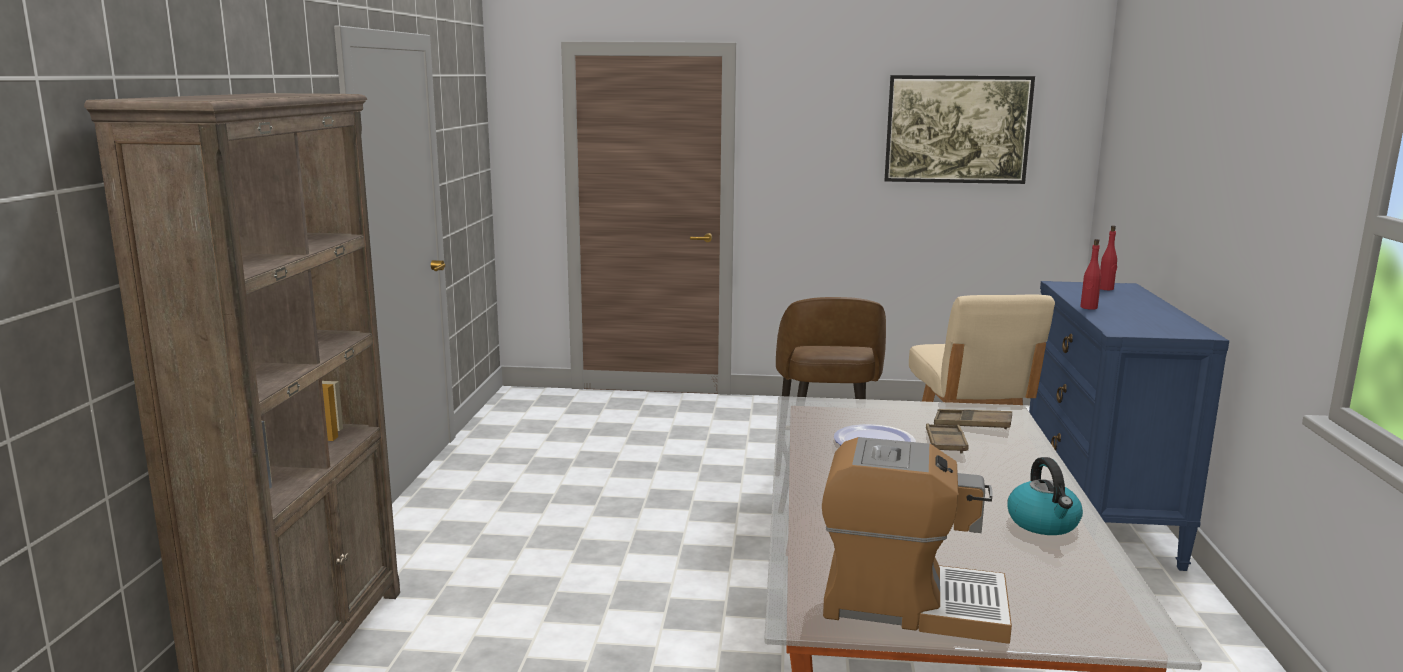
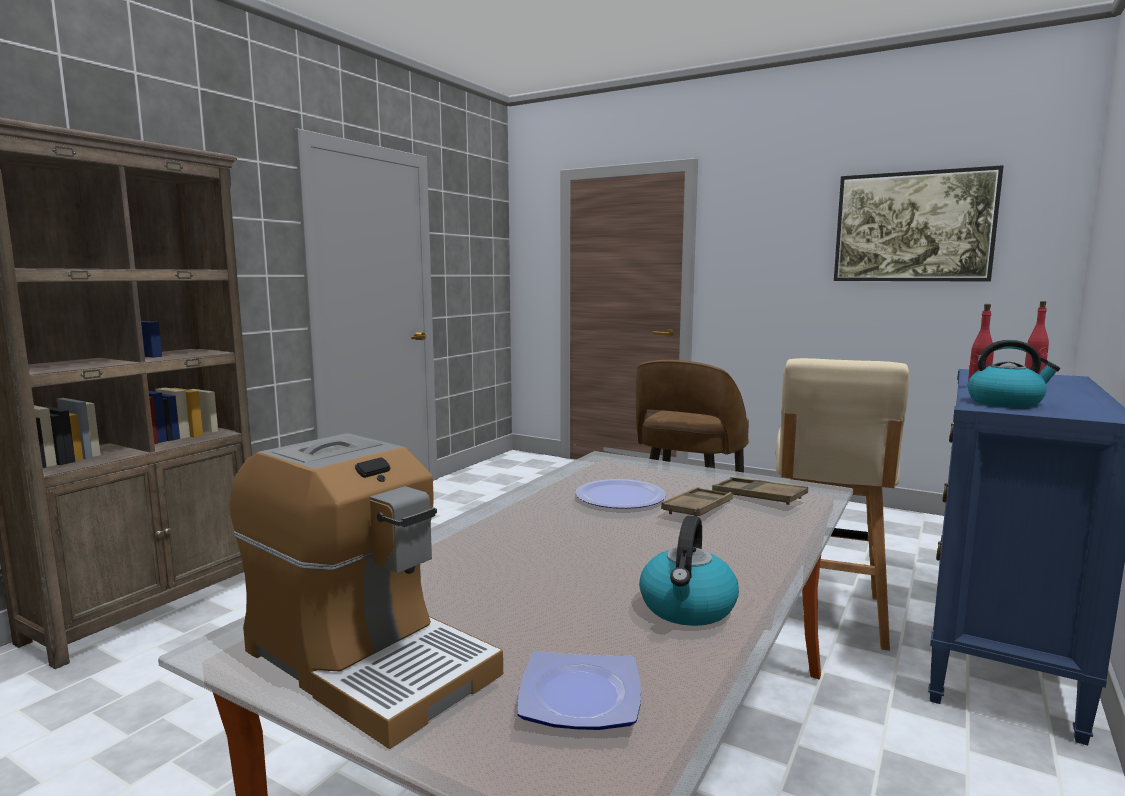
camera: 25 degrees right, 5 degrees down
(1062, 590) = (582, 696): none -> plate
(1128, 325) = (1006, 403): none -> kettle

